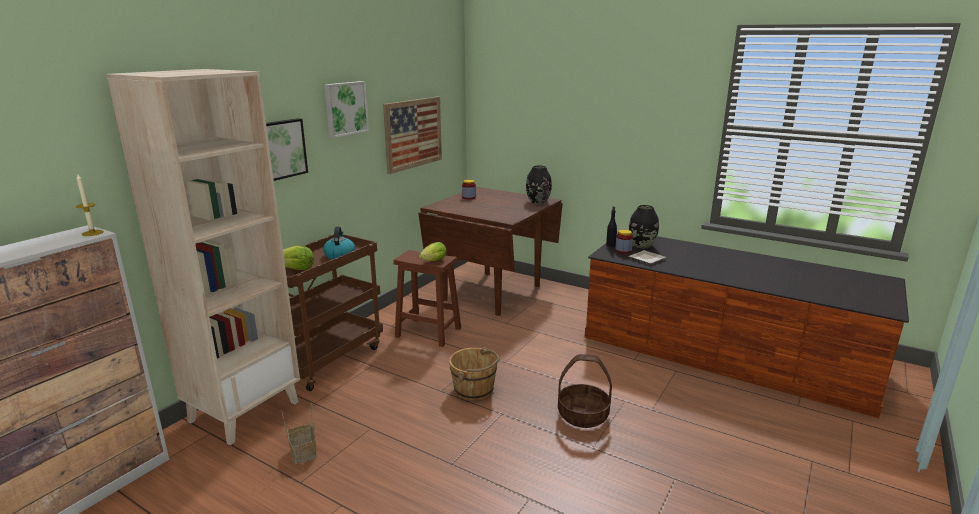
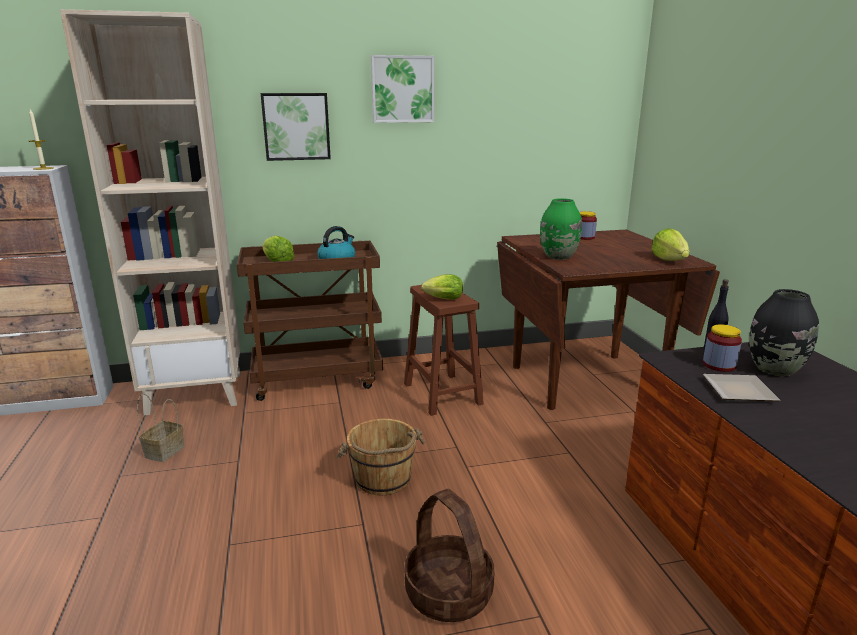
camera: 45 degrees right, 0 degrees up
(413, 133) = (522, 137): picture -> none
(485, 214) = (558, 257): none -> green vase
(538, 202) = (669, 260): black vase -> lettuce

